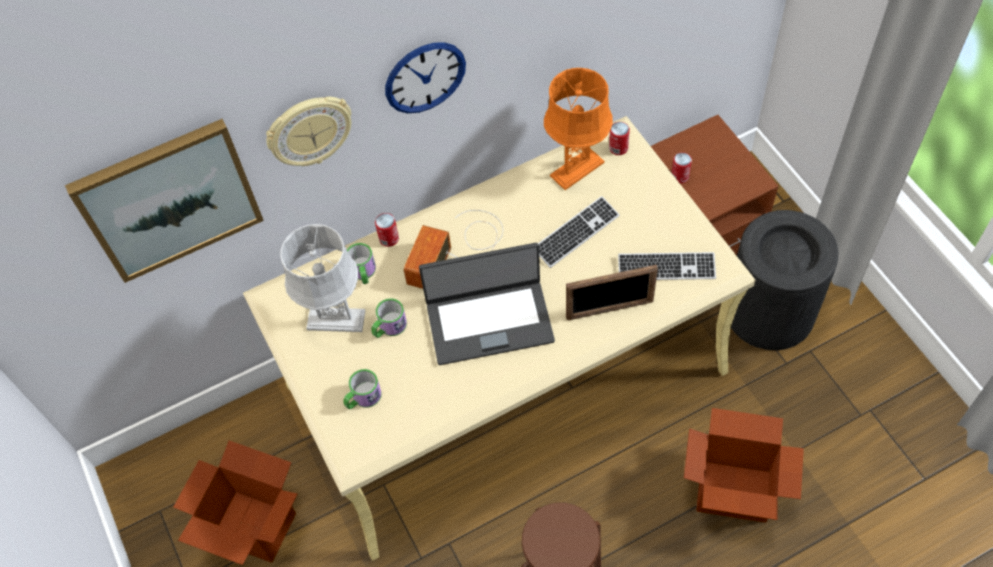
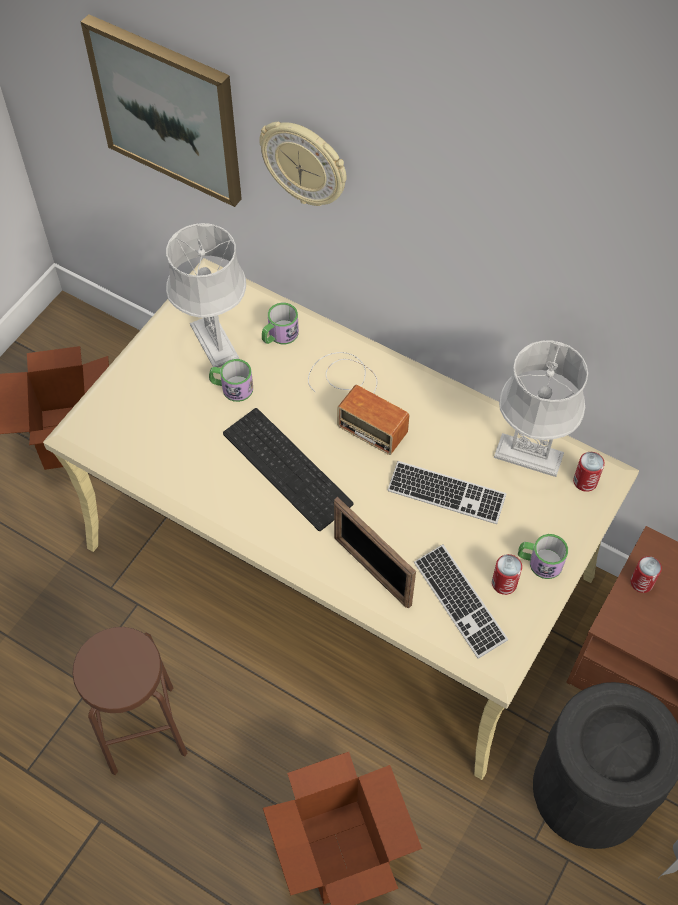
camera: 55 degrees right, 0 degrees up
(363, 398) = (144, 406): mug -> mug (539, 562)
(389, 238) = (331, 336): can -> can (504, 583)
(425, 77) = (432, 216): wall clock -> none
(458, 249) = (357, 399): radio -> radio turned 135 degrees counterclockwise
(489, 321) = (290, 468): laptop -> keyboard
(577, 169) = (529, 455): orange table lamp -> grey table lamp

